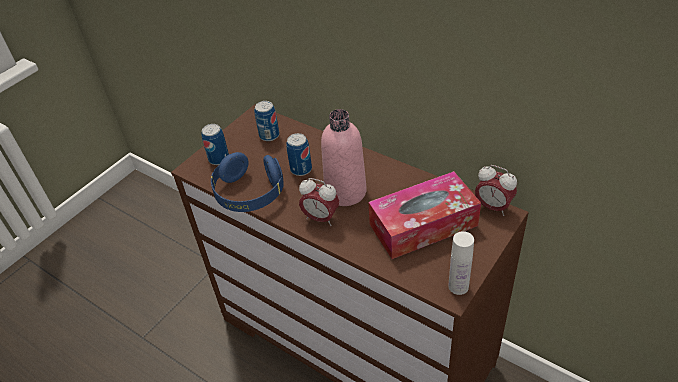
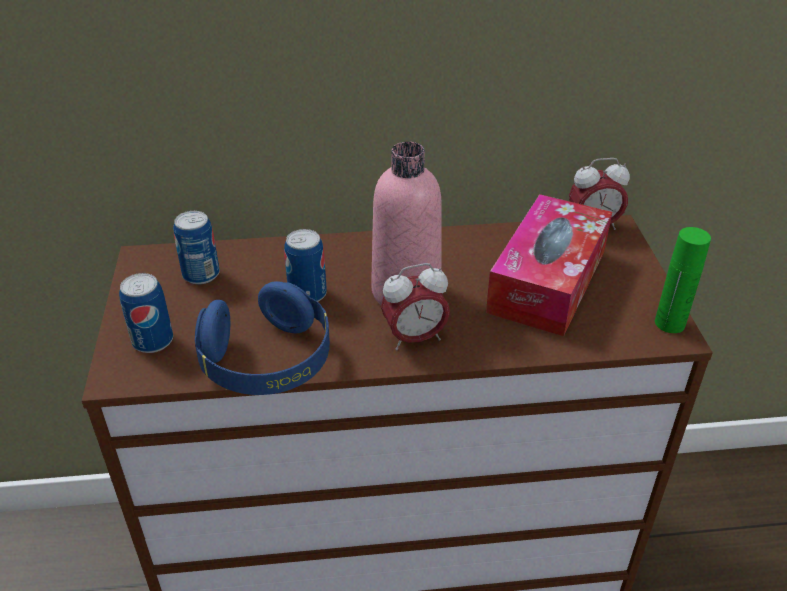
camera: 45 degrees left, 5 degrees down
(458, 286) = (669, 323): white bottle -> green bottle

